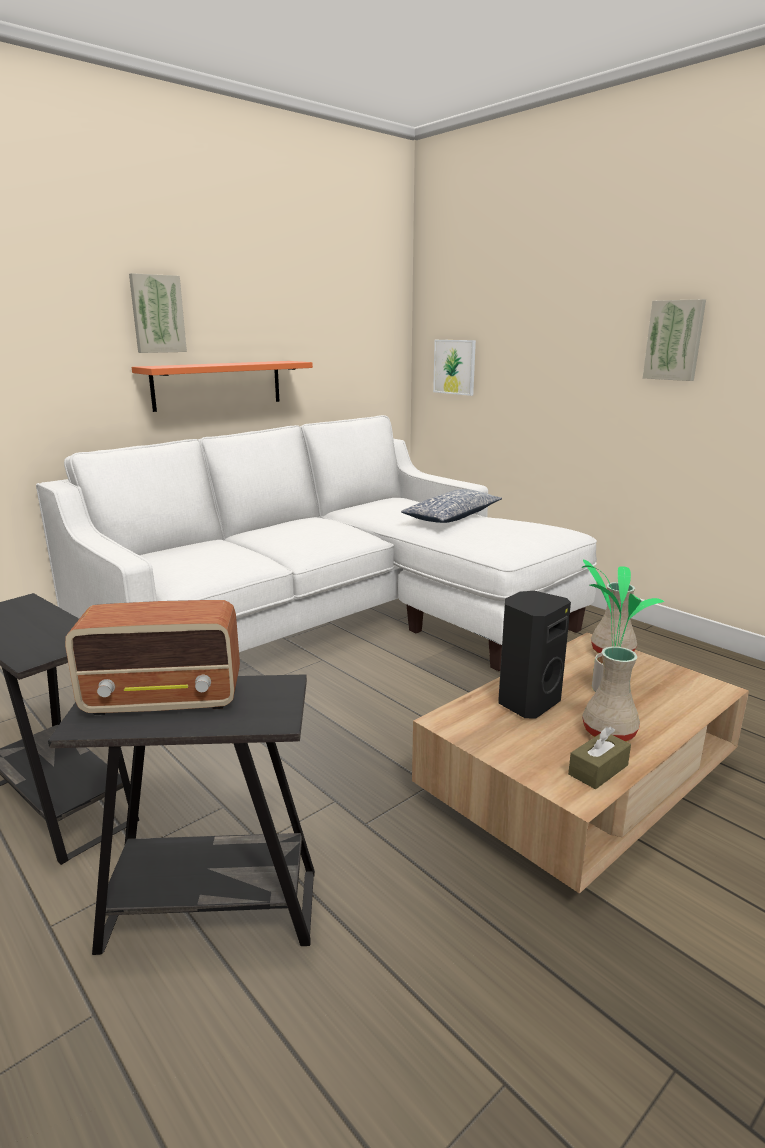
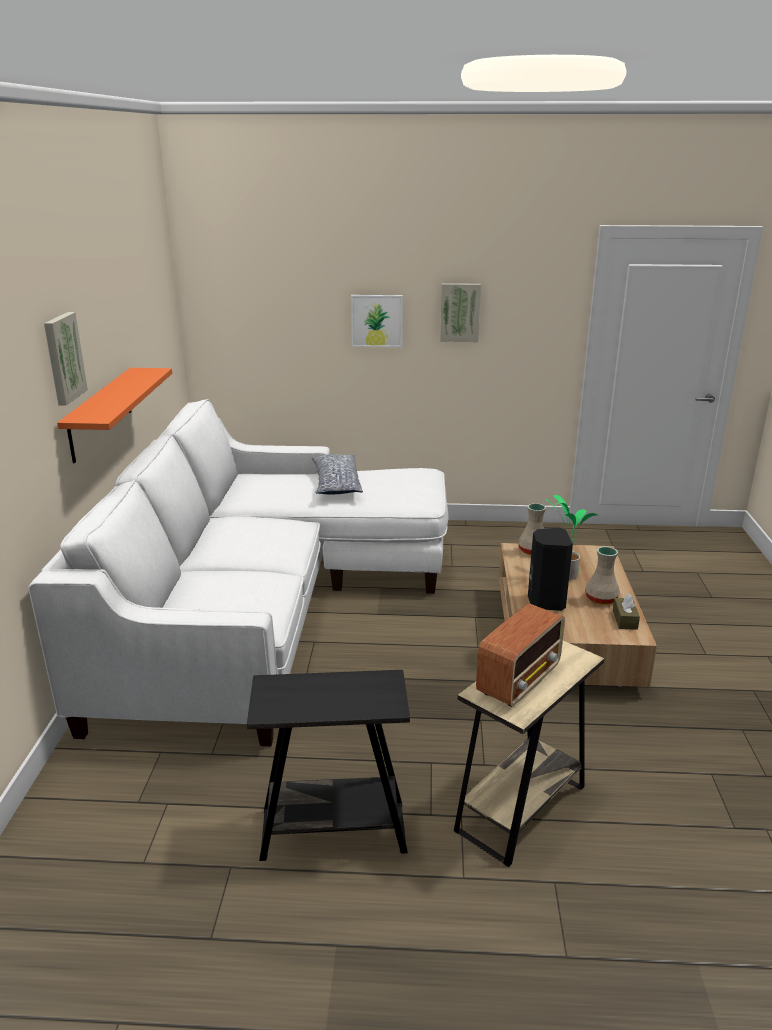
camera: 45 degrees left, 5 degrees up
(211, 910) = (521, 808): black side table -> beige side table
(454, 367) = (242, 337): picture -> picture (377, 321)

